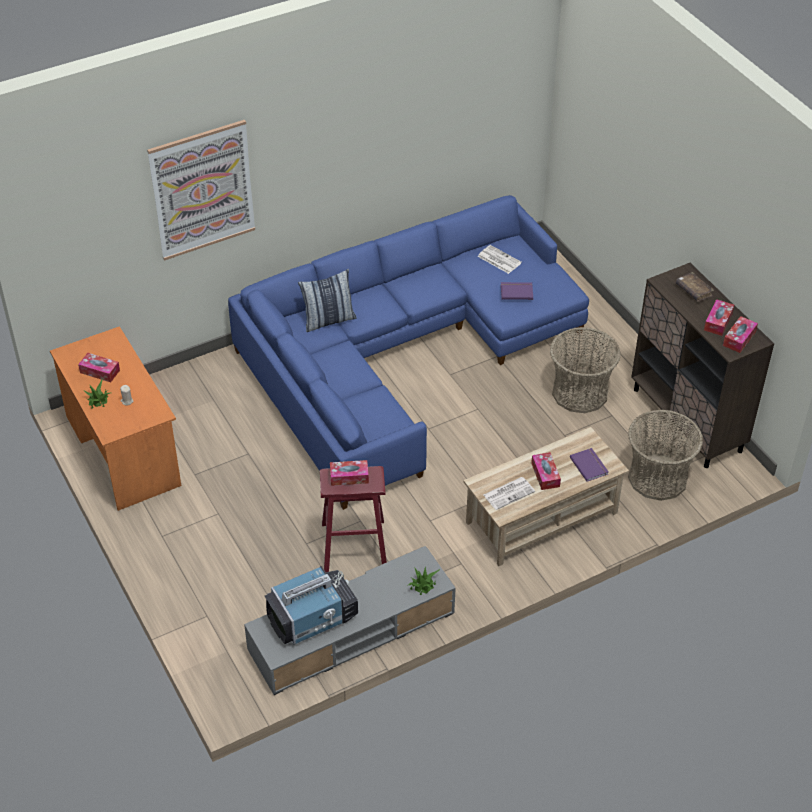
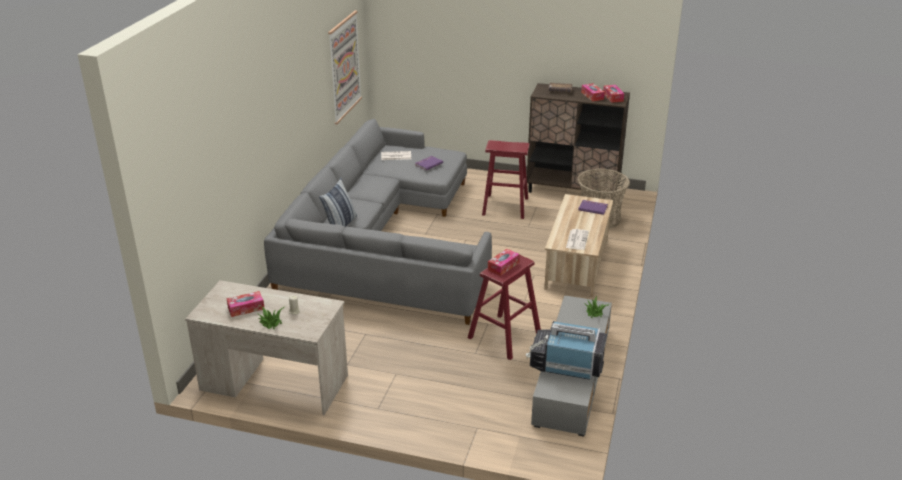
camera: 45 degrees left, 15 degrees down
(123, 450) = (274, 383): orange desk -> beige desk
(202, 190) = (239, 137): picture -> picture (344, 67)
(313, 617) = (566, 365): television -> television turned 90 degrees counterclockwise
(400, 355) = (382, 240): blue sofa -> grey sofa
(545, 475) = (580, 223): tissue box -> none
(580, 392) = (505, 206): basket -> red stool

